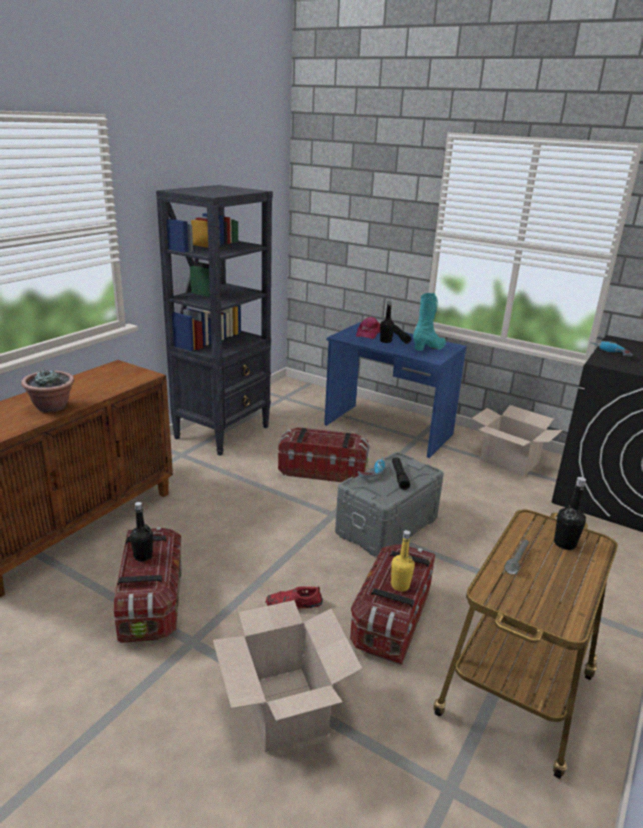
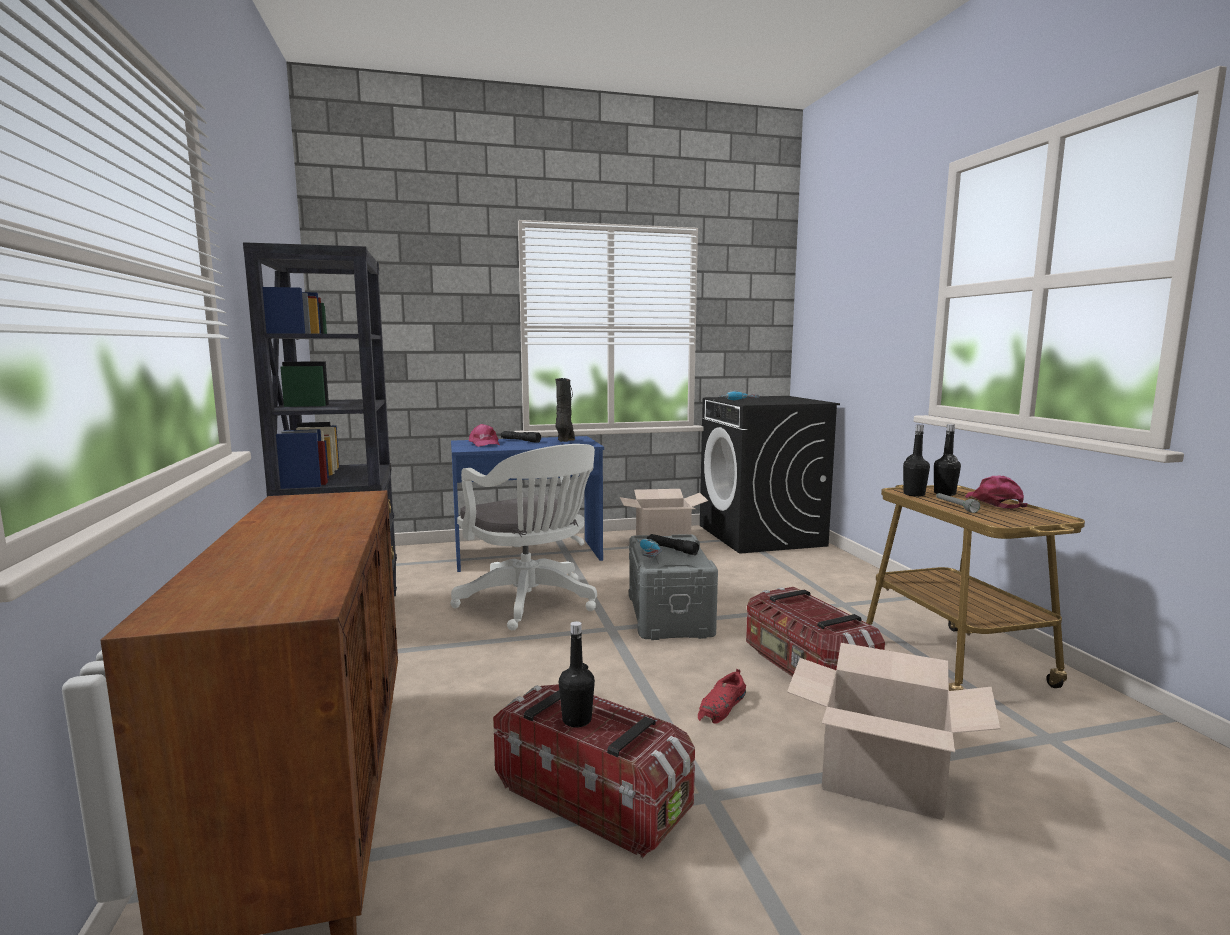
camera: 45 degrees left, 15 degrees down
(52, 407) = (317, 543): potted plant -> none
(322, 470) = (531, 603): storage box -> white office chair
(385, 341) = (516, 444): black bottle -> black bottle (914, 494)
(400, 585) = (821, 615): yellow bottle -> none
(429, 348) = (565, 441): turquoise boot -> black boot
(569, 576) = (994, 502): none -> pink cap

